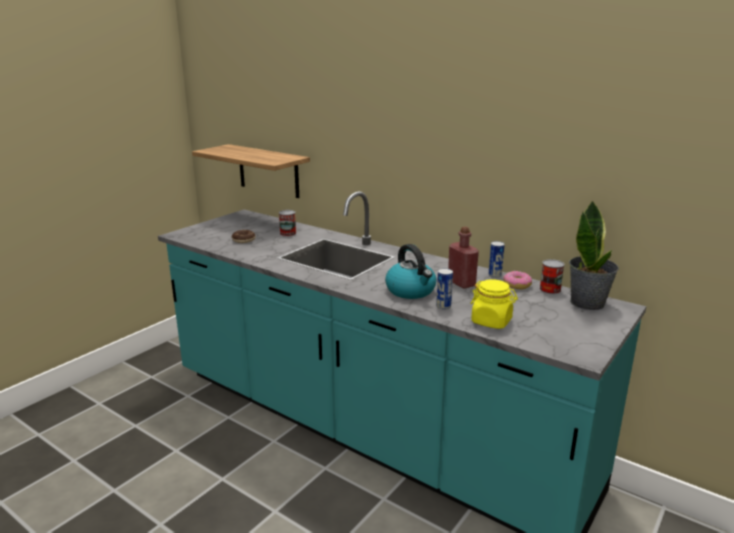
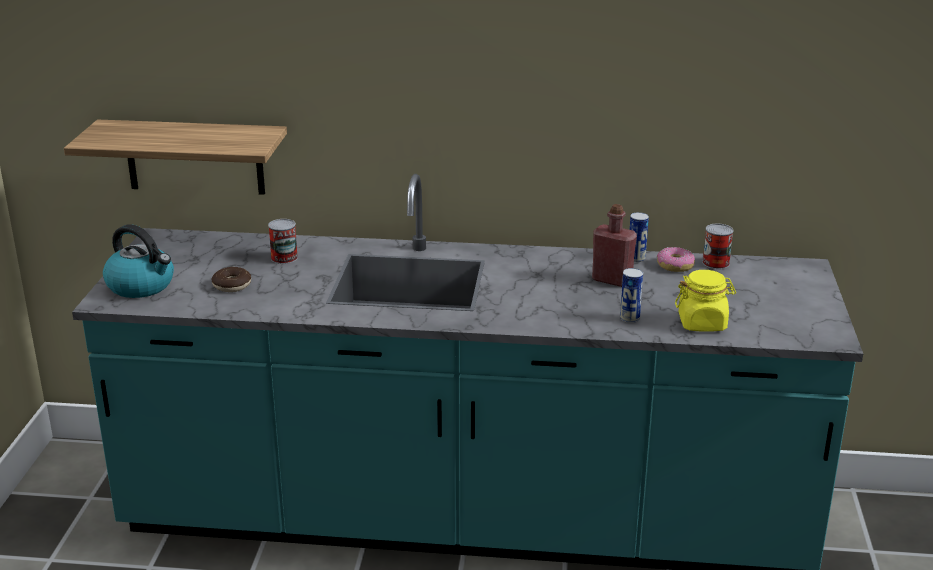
camera: 30 degrees left, 5 degrees up
(411, 291) = (568, 307): kettle -> kettle (142, 286)
(588, 303) = (770, 270): potted plant -> none

